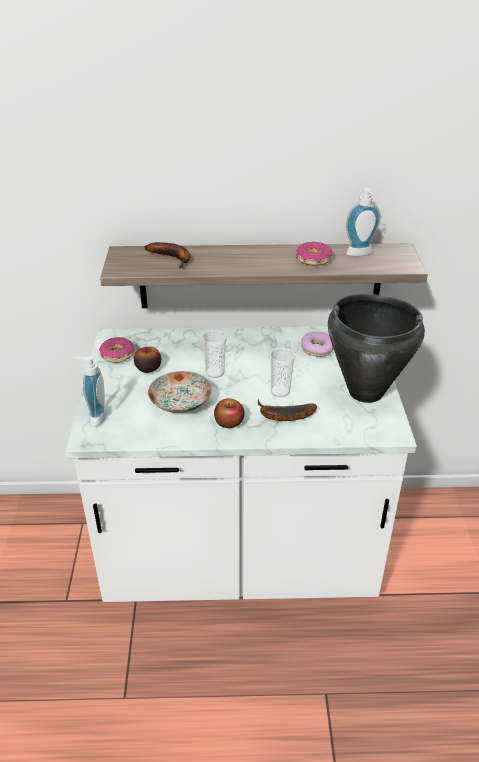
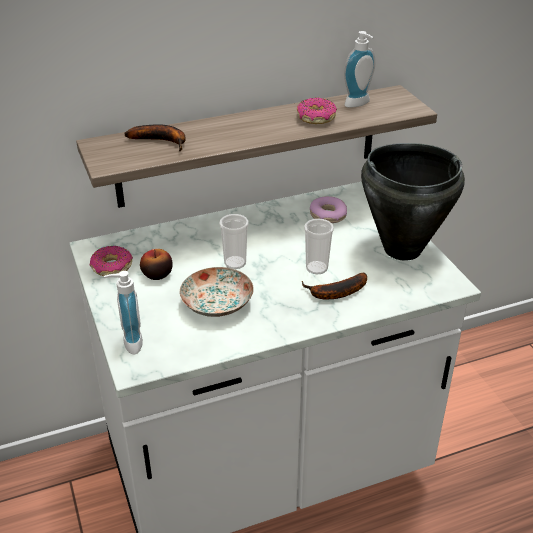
camera: 20 degrees left, 0 degrees up
(229, 422) = (283, 313): apple -> none

